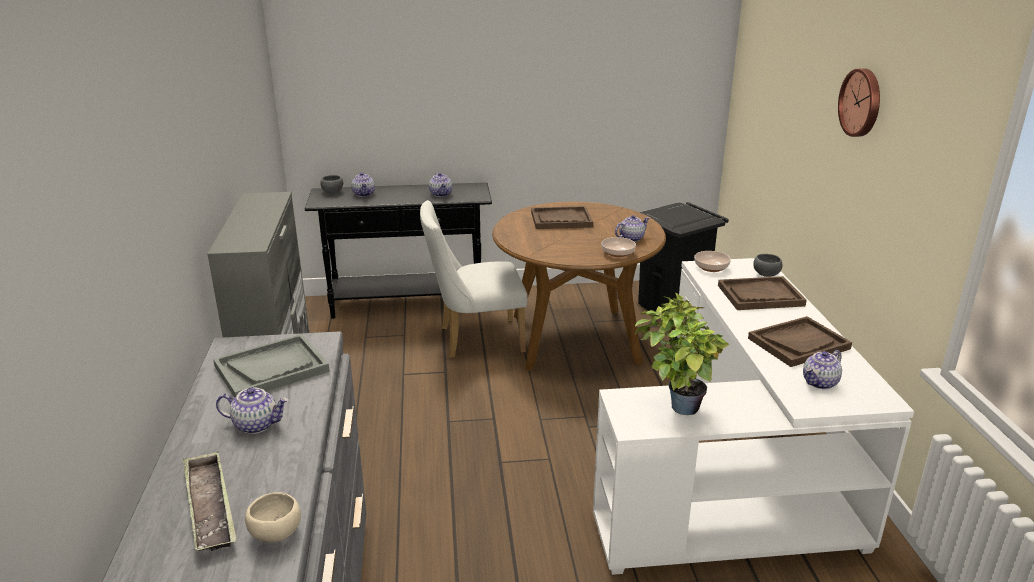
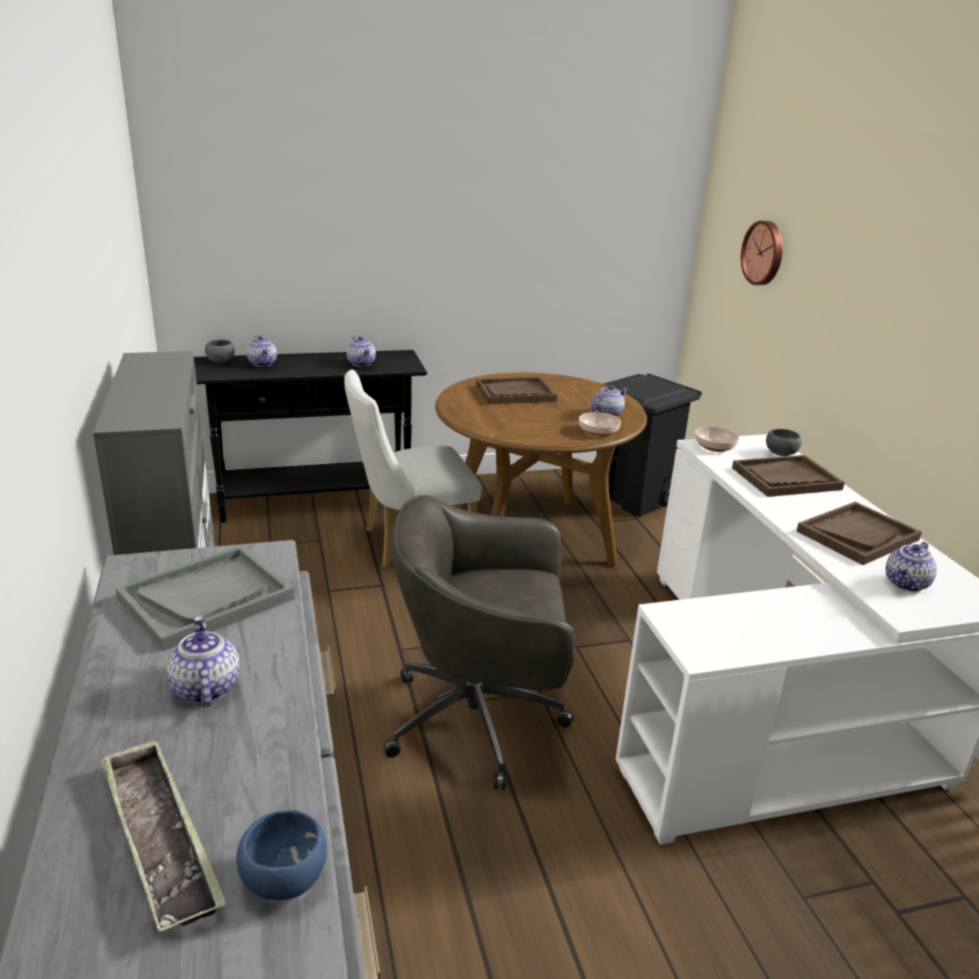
camera: 10 degrees left, 0 degrees up
(256, 424) = (205, 688): teapot -> teapot turned 105 degrees counterclockwise
(276, 534) = (285, 881): beige bowl -> blue bowl
(497, 477) = (480, 720): none -> grey office chair
(676, 406) = (744, 622): potted plant -> none
(862, 102) = (912, 242): wall clock -> wall clock (764, 253)

